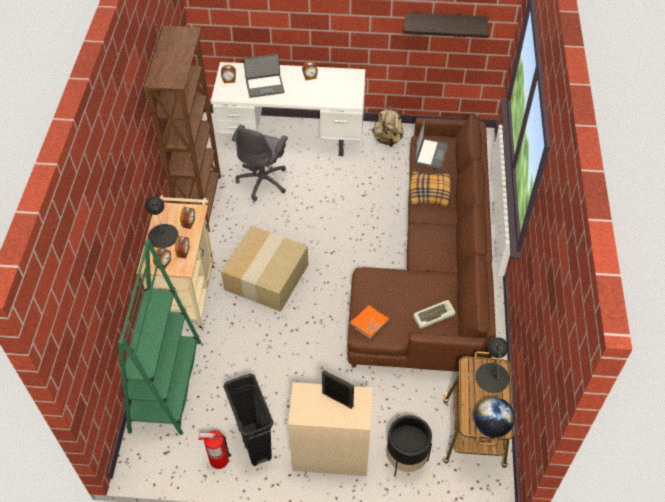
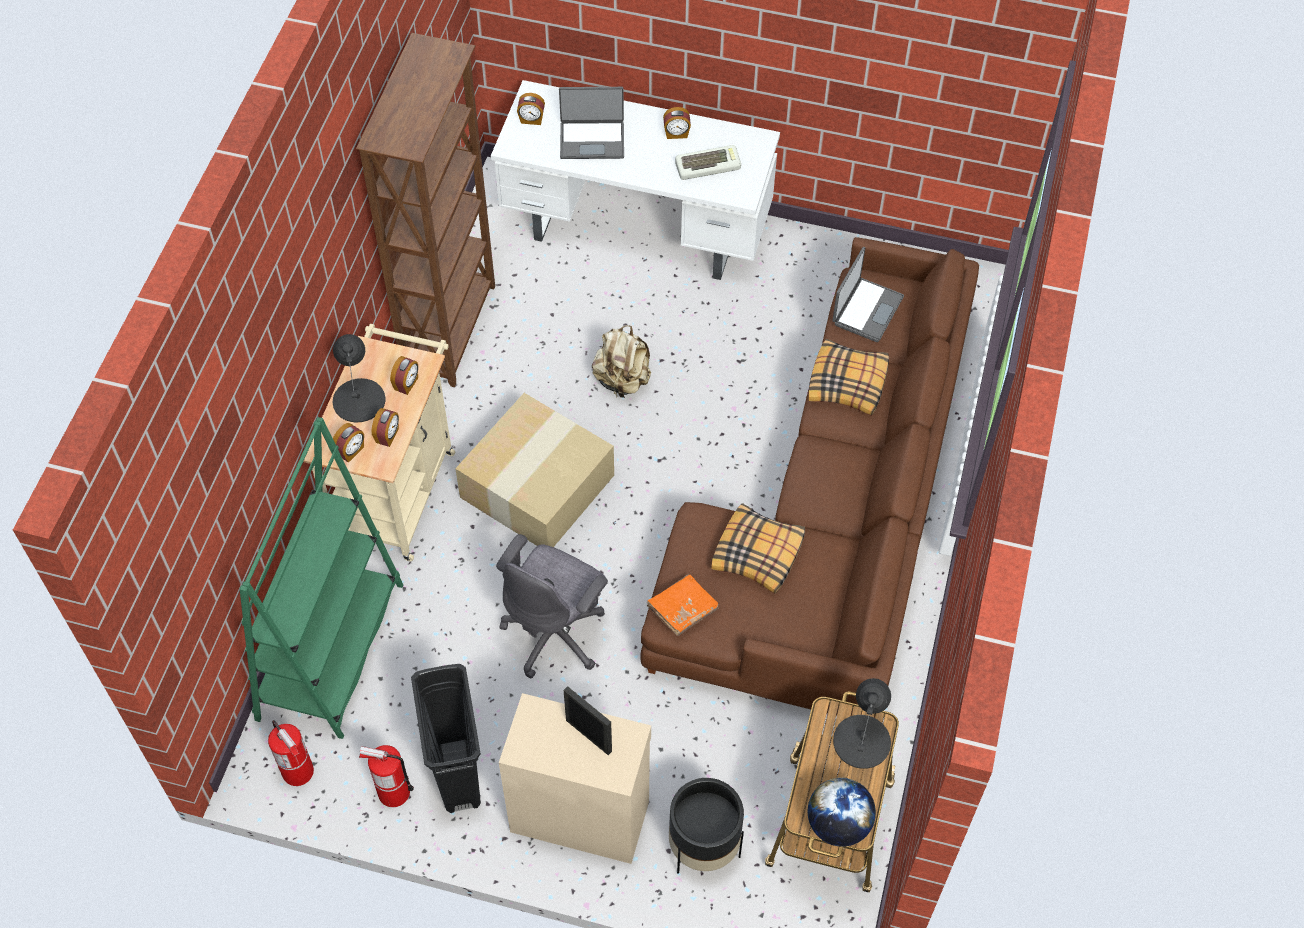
camera: 10 degrees right, 5 degrees up
(159, 458) = (298, 772): none -> fire extinguisher
(263, 181) = (568, 306): grey office chair -> grey office chair (555, 633)
(387, 139) = (808, 260): beige backpack -> beige backpack (622, 380)
(404, 289) = (758, 554): none -> pillow
(434, 315) = (798, 611): keyboard -> keyboard (708, 165)
(445, 24) = (928, 79): shelf -> none

